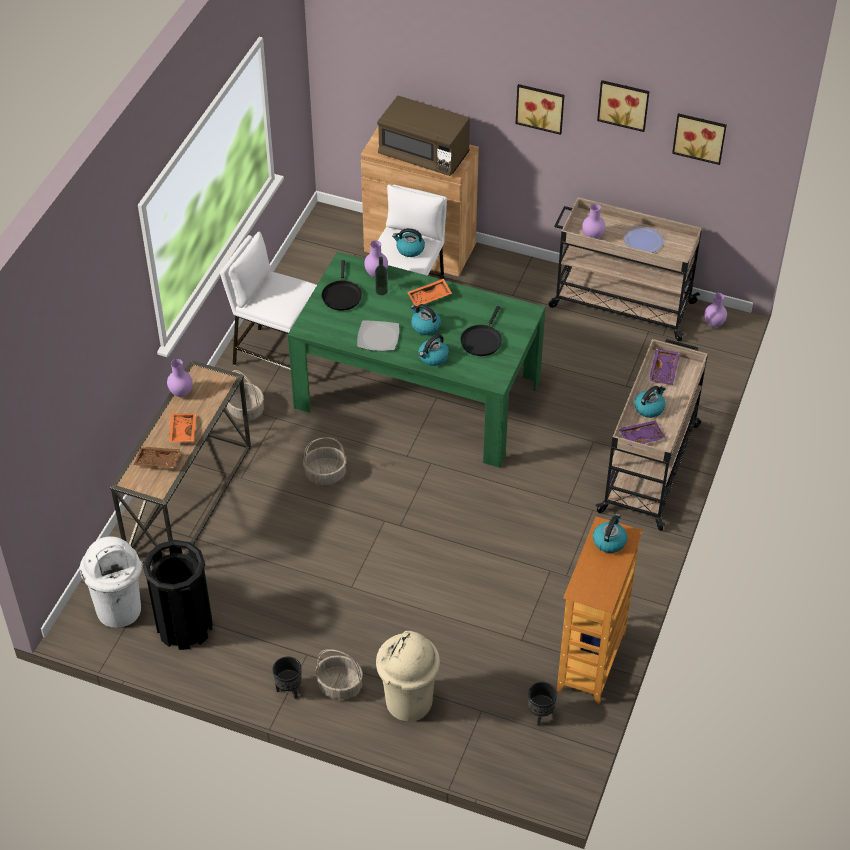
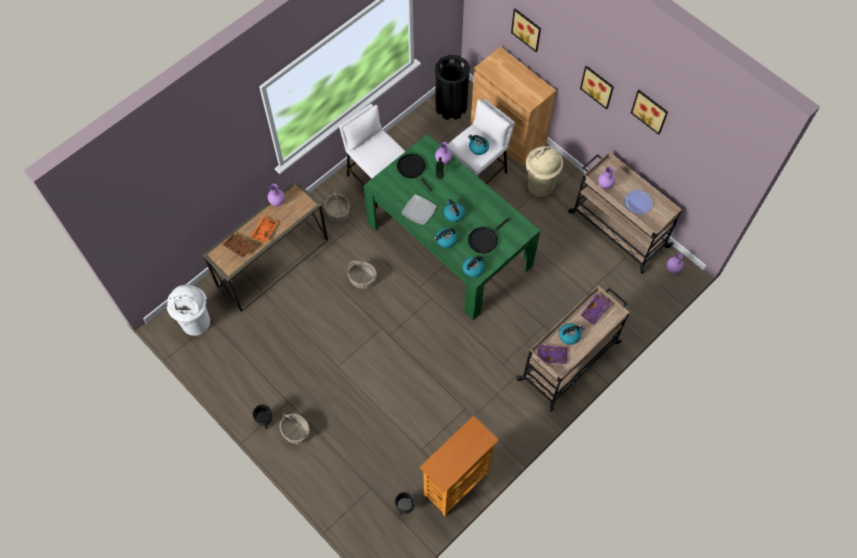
camera: 25 degrees right, 15 degrees up
(185, 626) = (227, 350): black trash can -> black trash can (451, 106)
(341, 295) = (412, 169): black frying pan -> black frying pan turned 120 degrees clockwise
(408, 703) = (330, 462): beige trash can -> beige trash can (539, 186)
(424, 155) = (515, 83): brown microwave -> none
(429, 297) = (468, 193): orange tray -> none
(609, 541) = (471, 438): kettle -> kettle (473, 268)
(700, 137) = (695, 155): picture -> picture (527, 29)

